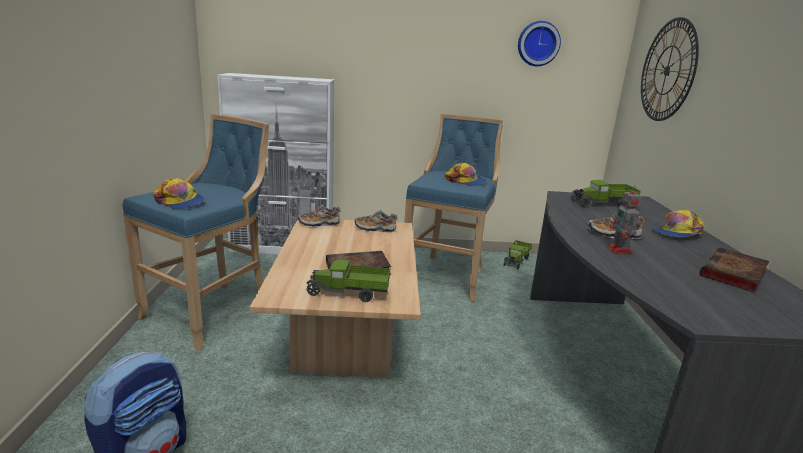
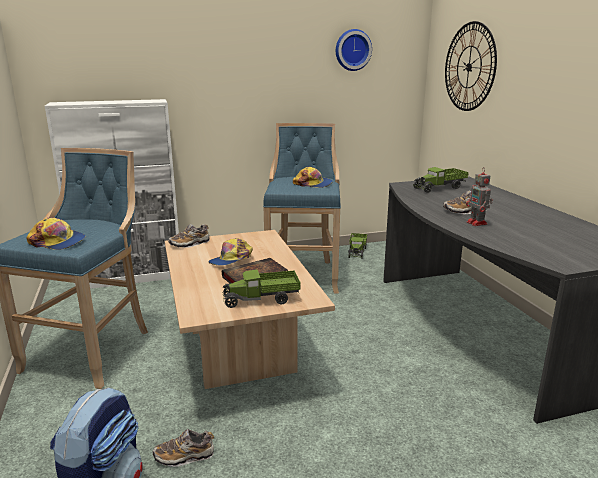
camera: 15 degrees left, 0 degrees up
(375, 229) = (246, 240): shoe -> shoe (184, 456)
(676, 233) = (508, 203): cap -> cap (231, 260)
(733, 274) = (565, 228): book -> none

